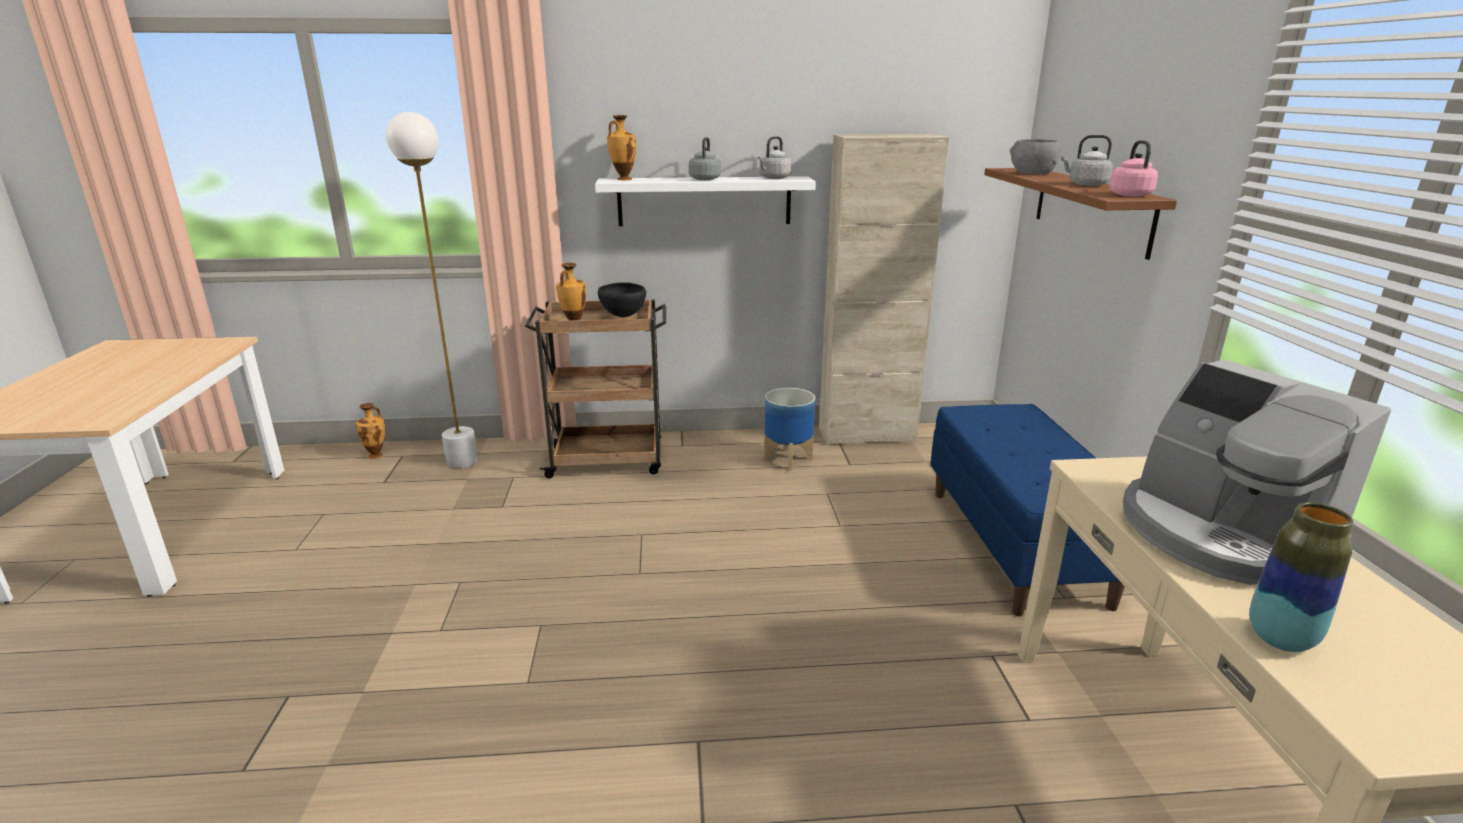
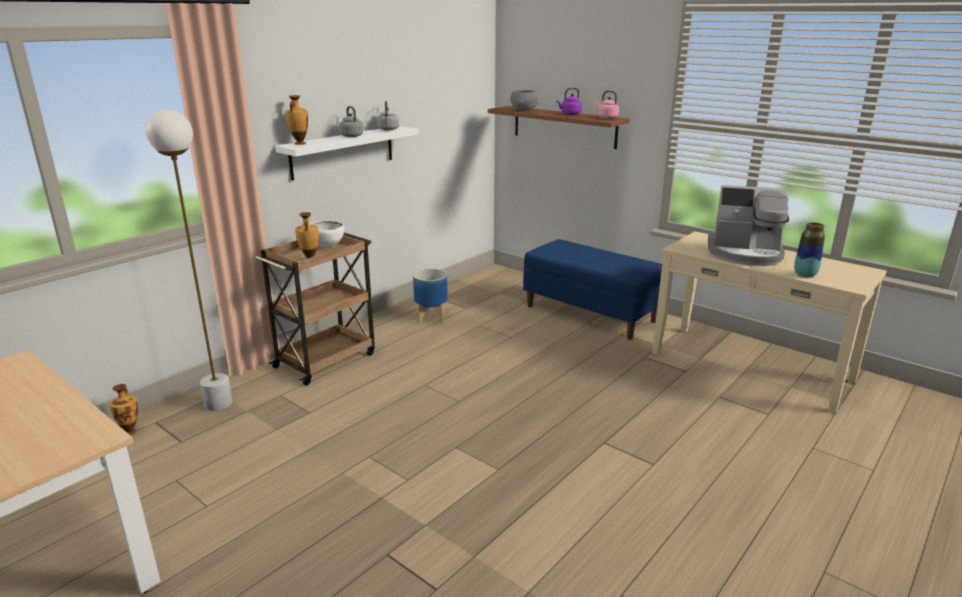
camera: 45 degrees left, 0 degrees up
(623, 316) = (327, 246): black bowl -> white bowl
(867, 434) = (449, 290): beige cabinet -> none
(1085, 184) = (570, 114): grey kettle -> purple kettle

